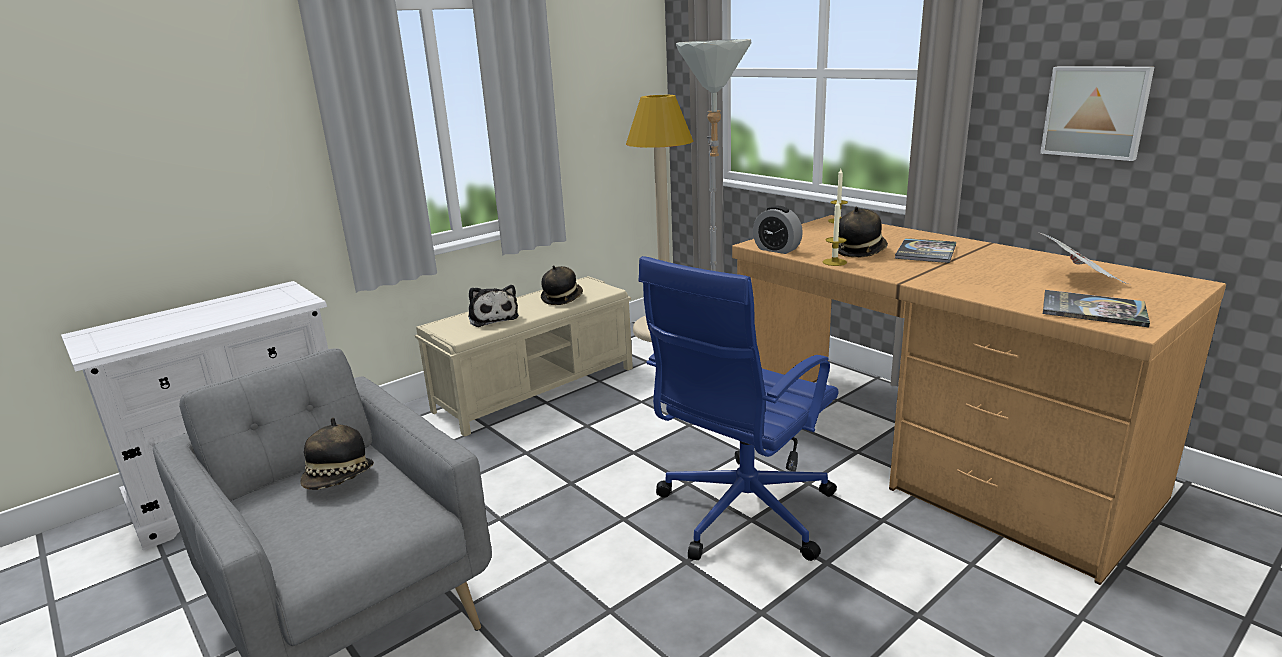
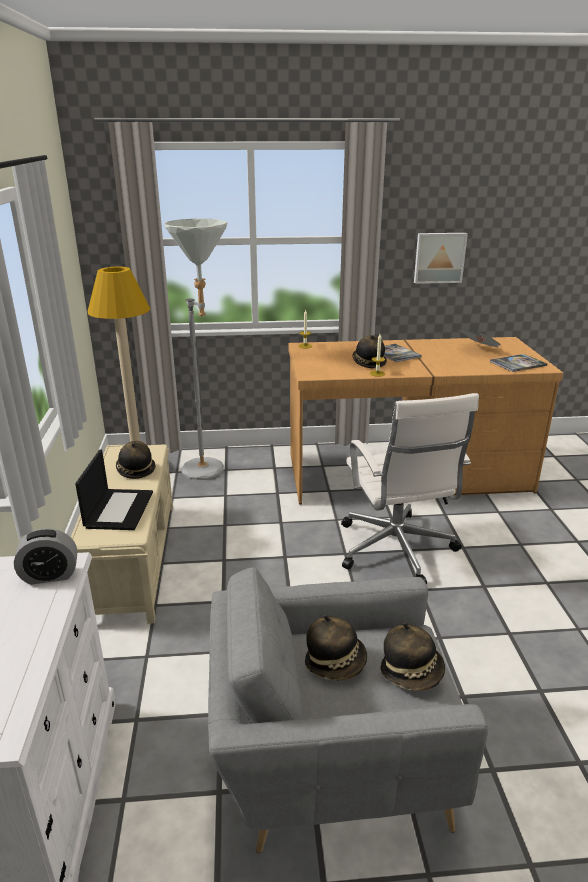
camera: 55 degrees left, 5 degrees up
(351, 526) = (412, 672): none -> hat
(492, 317) = (119, 509): plush toy -> laptop
(741, 514) = (396, 550): blue office chair -> white office chair
(777, 249) = (330, 375): alarm clock -> alarm clock (50, 575)

